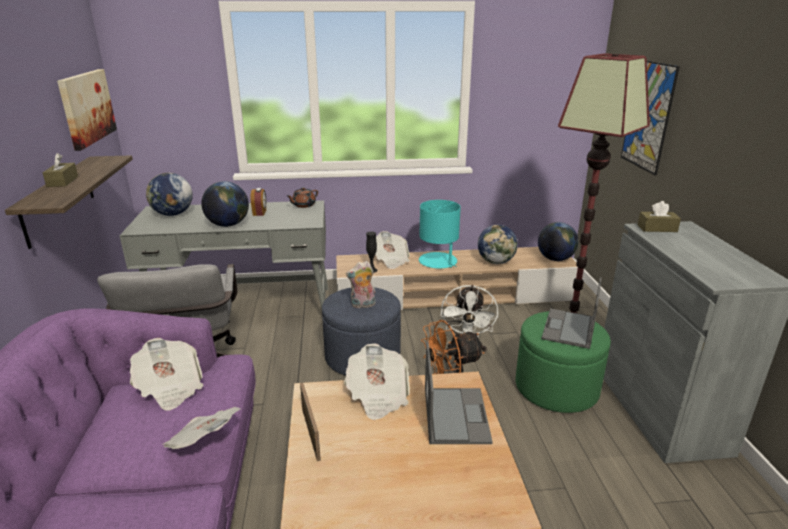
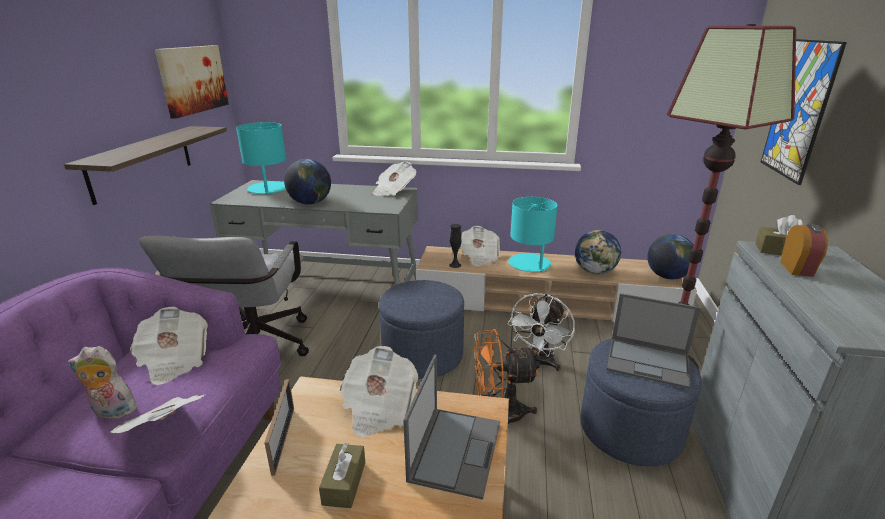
camera: 15 degrees right, 0 degrees up
(62, 181) = (141, 144): brown tissue box -> brown tissue box (344, 483)
(173, 214) = (268, 189): globe -> turquoise table lamp
(260, 213) = (347, 194): alarm clock -> alarm clock (797, 269)
(303, 205) = (393, 191): brown teapot -> newspaper
(362, 305) = (421, 300): plush toy -> plush toy (112, 412)
(556, 388) = (630, 430): green ottoman -> blue ottoman
(569, 329) = (649, 362): laptop -> laptop turned 105 degrees counterclockwise

